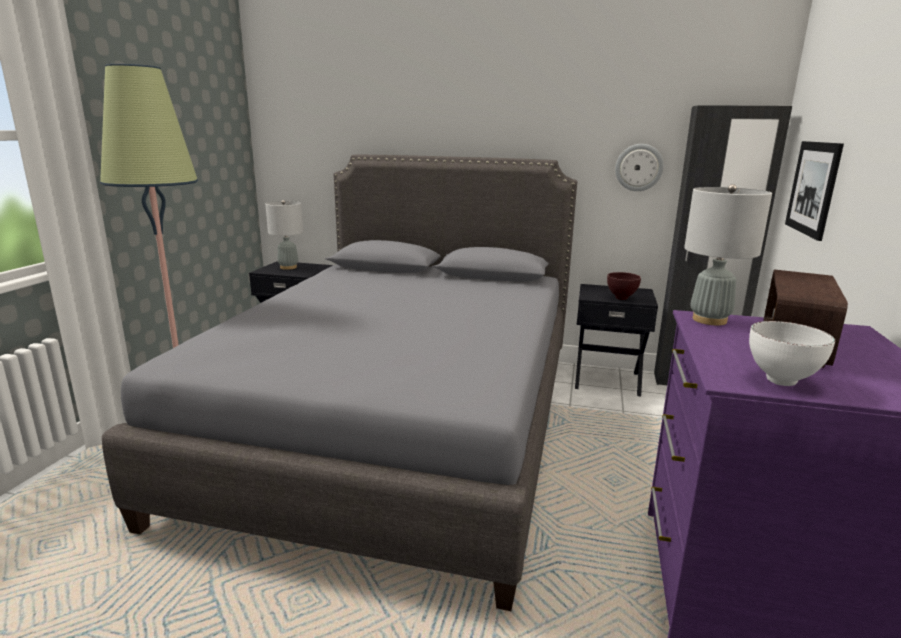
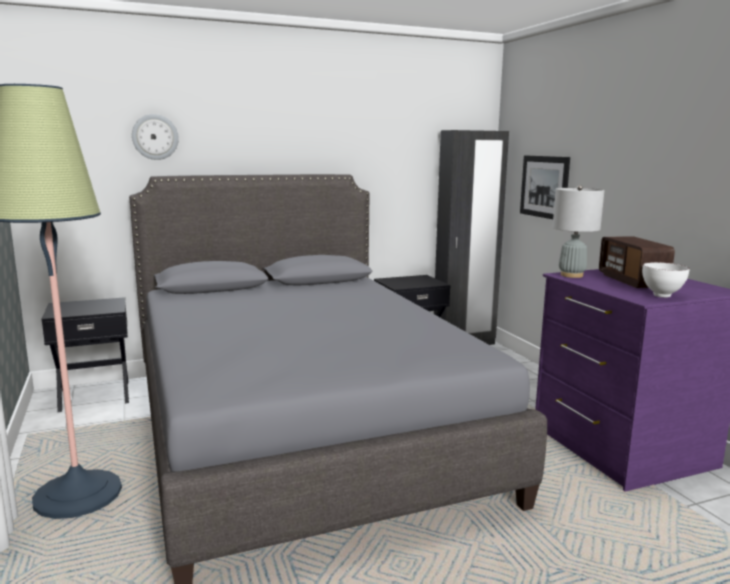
camera: 35 degrees left, 5 degrees down
(288, 267) = (79, 307): grey table lamp -> none
(620, 298) = (419, 284): brown bowl -> none
(639, 167) = (407, 178): wall clock -> wall clock (155, 137)

